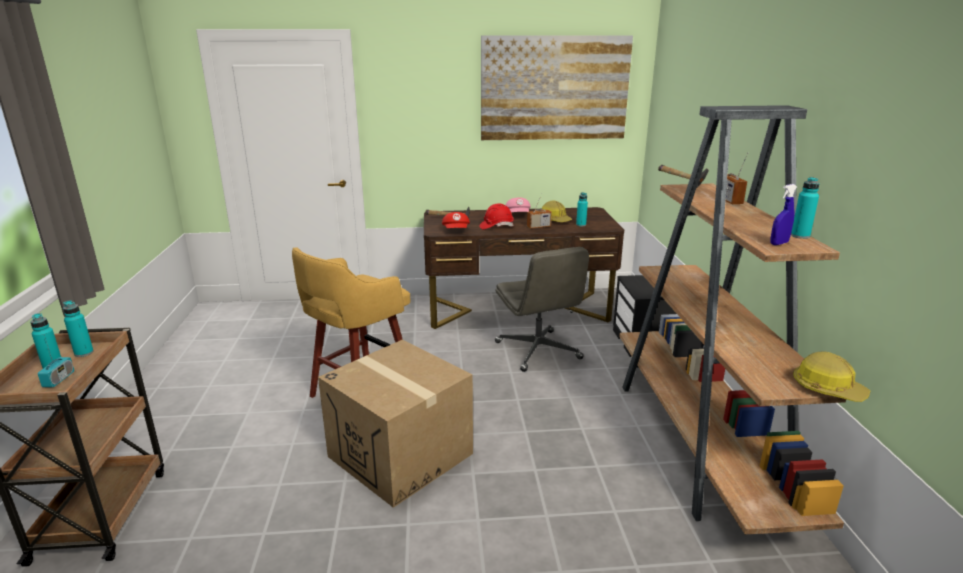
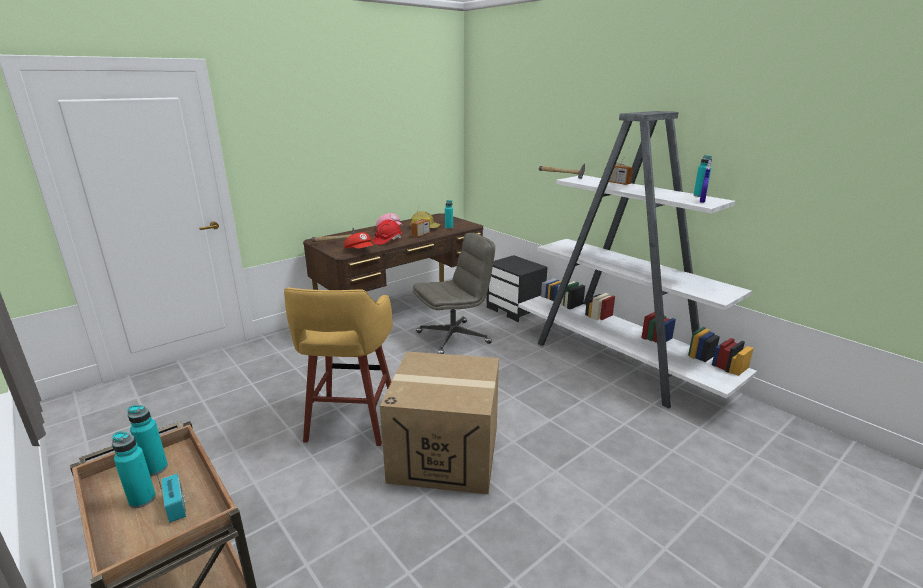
camera: 35 degrees left, 0 degrees up
(538, 351) = (454, 337): grey office chair -> grey office chair turned 60 degrees counterclockwise
(554, 88) = (397, 115): picture -> none
(699, 444) = (619, 362): brown bookcase -> white bookcase
(827, 389) = (740, 289): hard hat -> none

